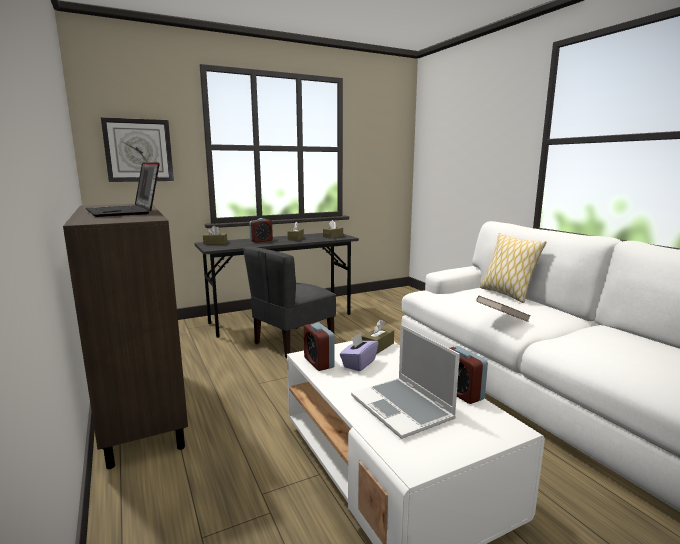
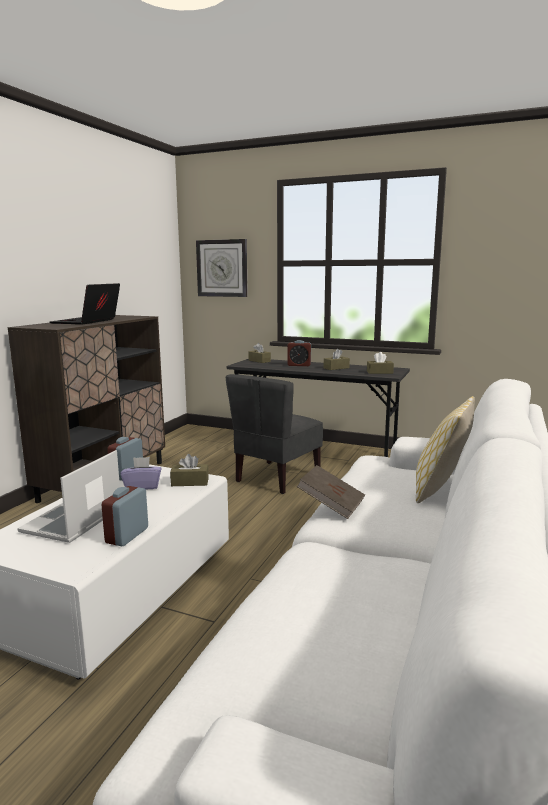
camera: 50 degrees right, 0 degrees up
(293, 342) = (276, 478): grey chair -> grey chair turned 60 degrees counterclockwise

